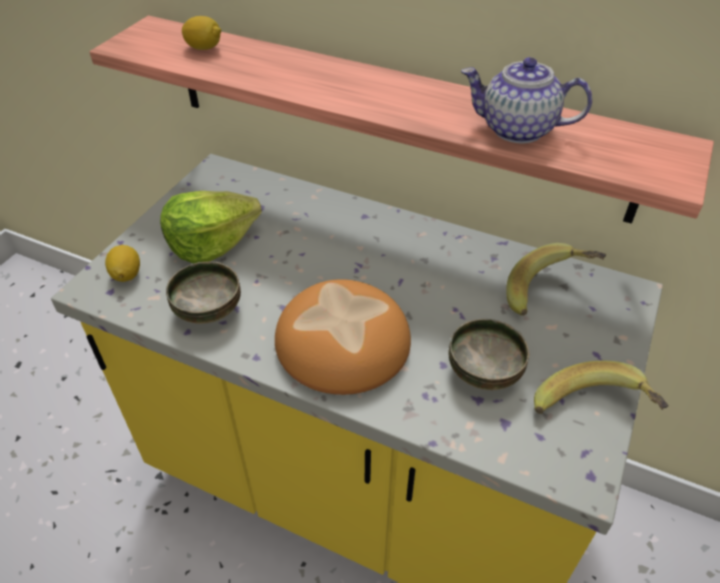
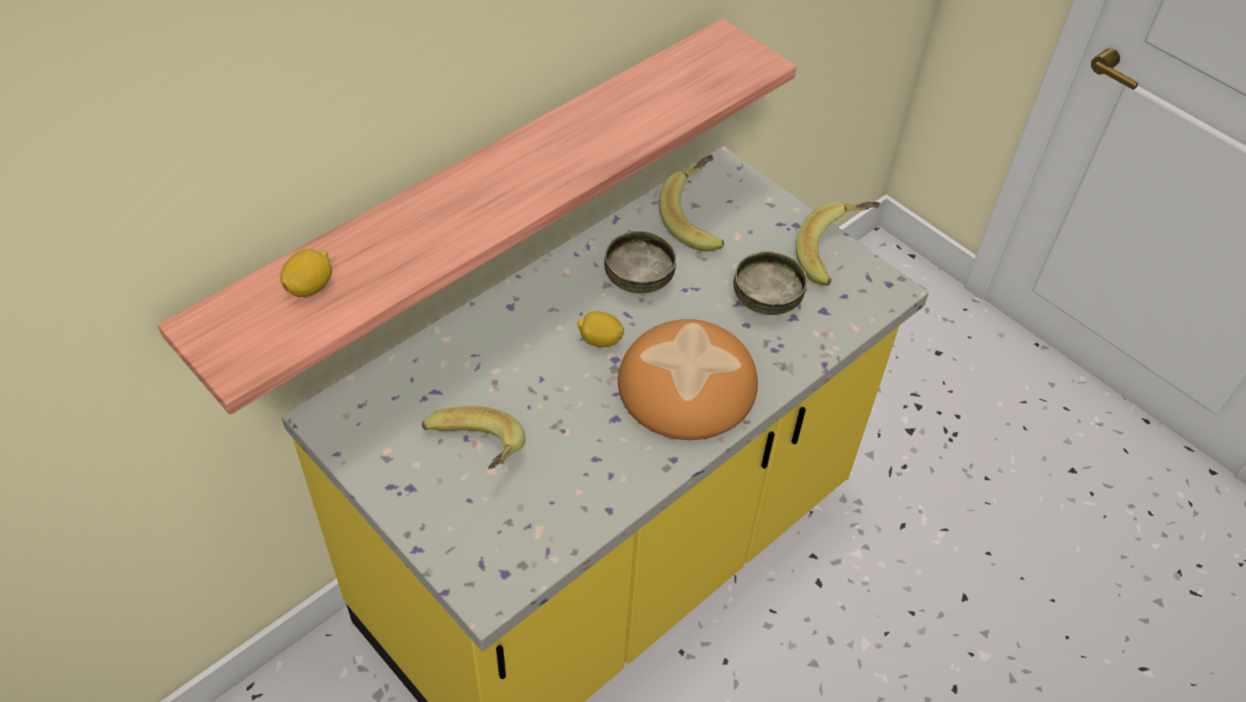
camera: 70 degrees left, 5 degrees up
(126, 274) = (483, 552): lemon -> lemon (600, 340)
(208, 309) = (584, 484): bowl -> bowl (637, 280)
(211, 243) = (474, 456): lettuce -> banana
(516, 130) = (644, 113): teapot -> none

